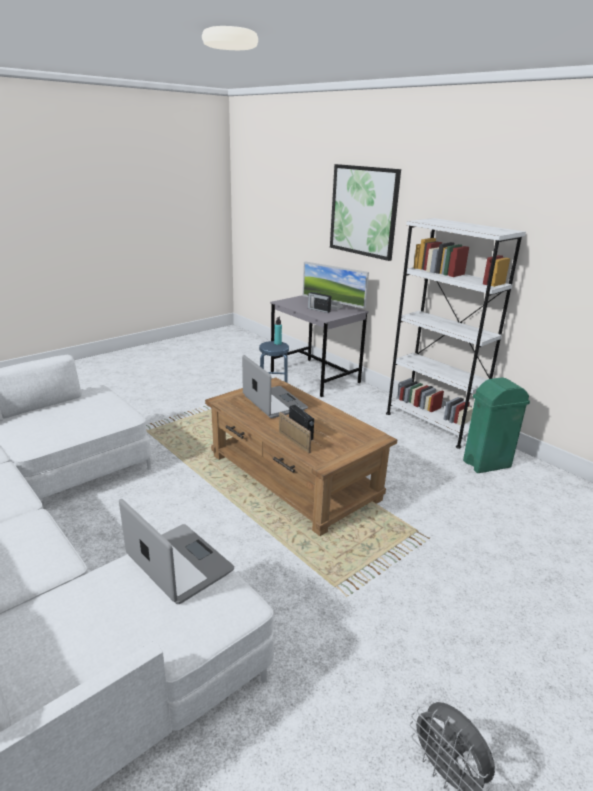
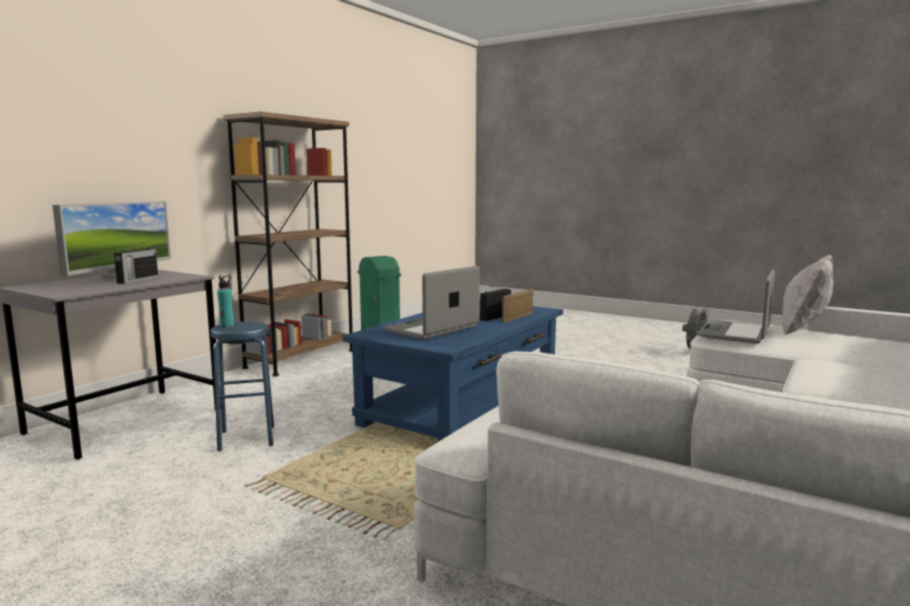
camera: 105 degrees left, 15 degrees down
(142, 636) = (803, 331): none -> white pillow
(293, 476) = (463, 403): brown coffee table -> blue coffee table
(363, 211) = (98, 109): picture -> none
(432, 424) = (300, 359): white bookcase -> brown bookcase

